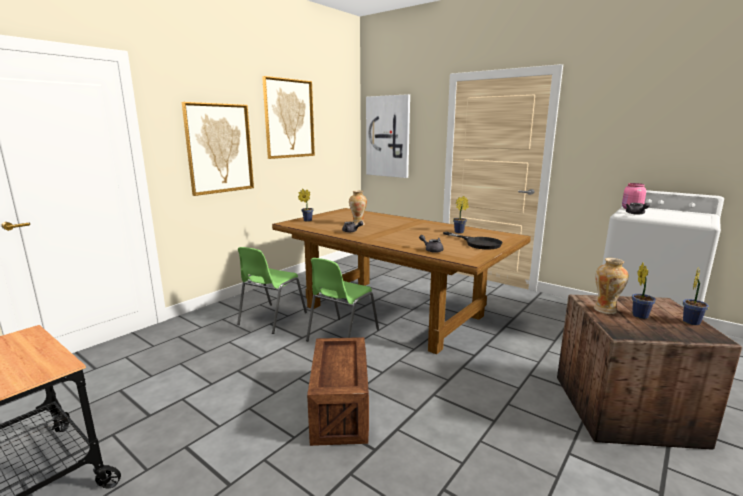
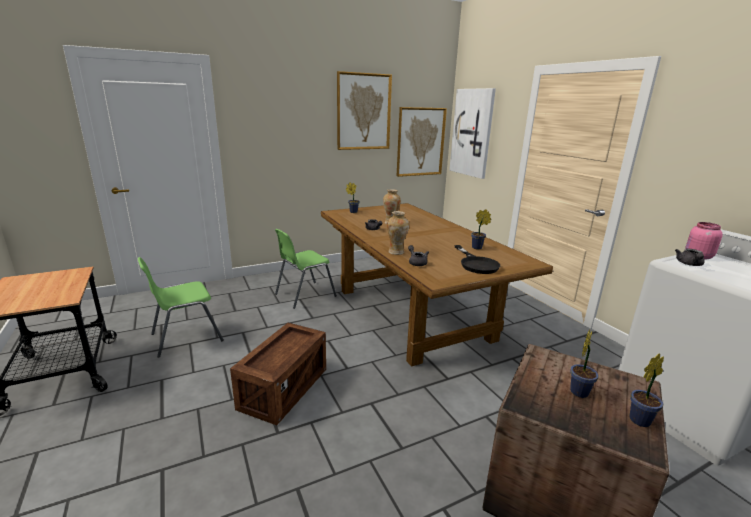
camera: 25 degrees right, 5 degrees up
(219, 148) = (288, 138): picture -> picture (420, 142)
(341, 335) = (345, 324): green chair -> green chair (185, 337)
(606, 310) = (545, 373): vase -> vase (396, 252)

